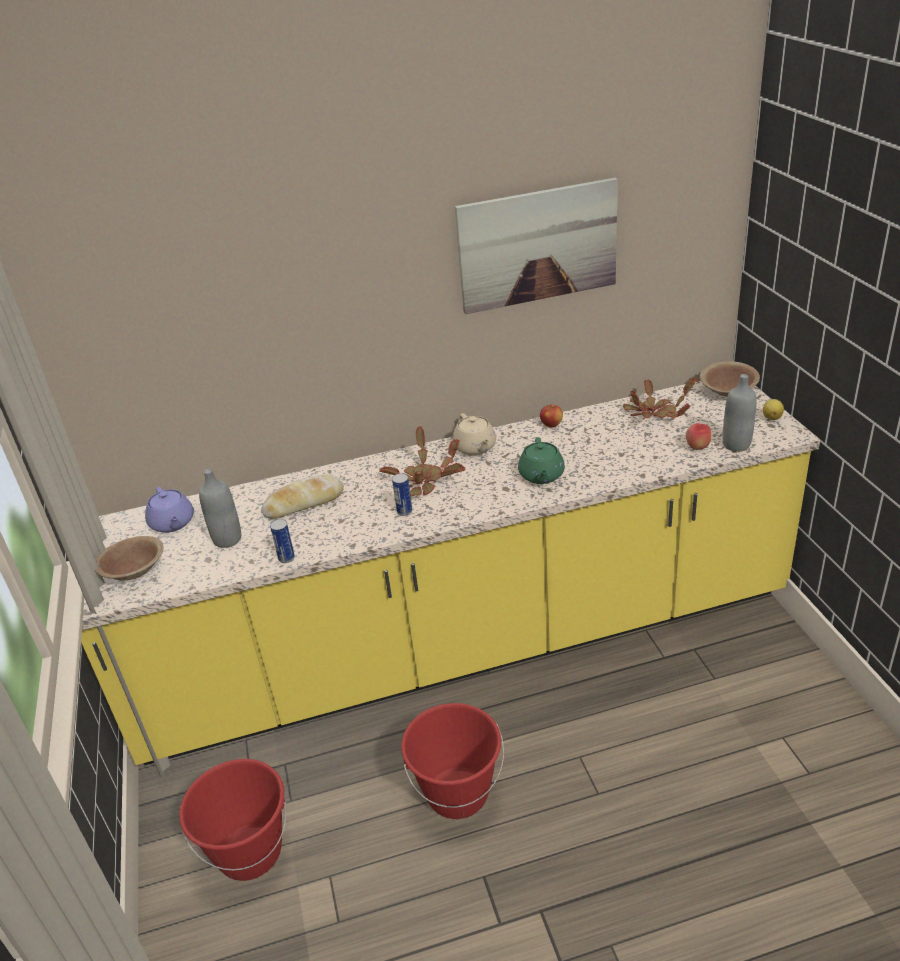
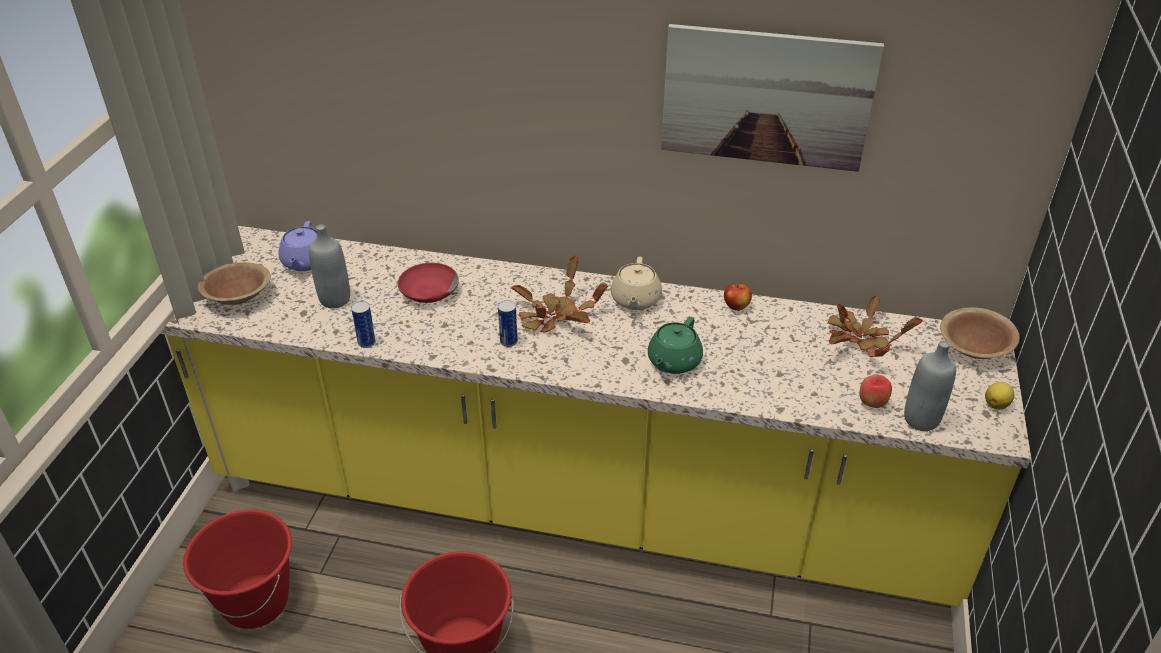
camera: 25 degrees right, 5 degrees up
(304, 503) = (428, 291): bread -> red bowl

